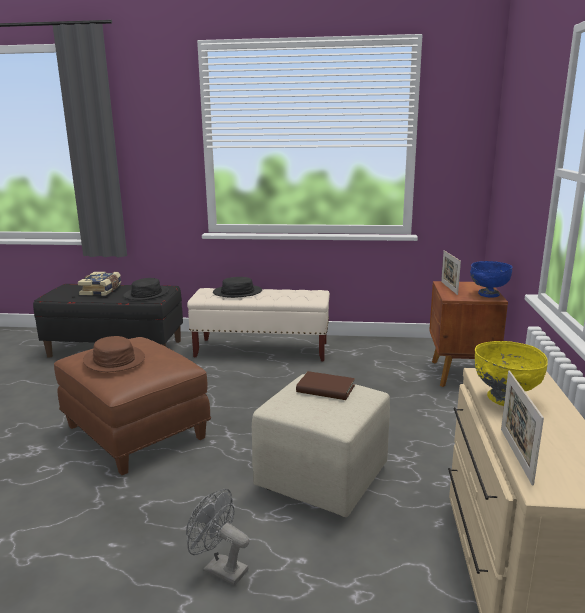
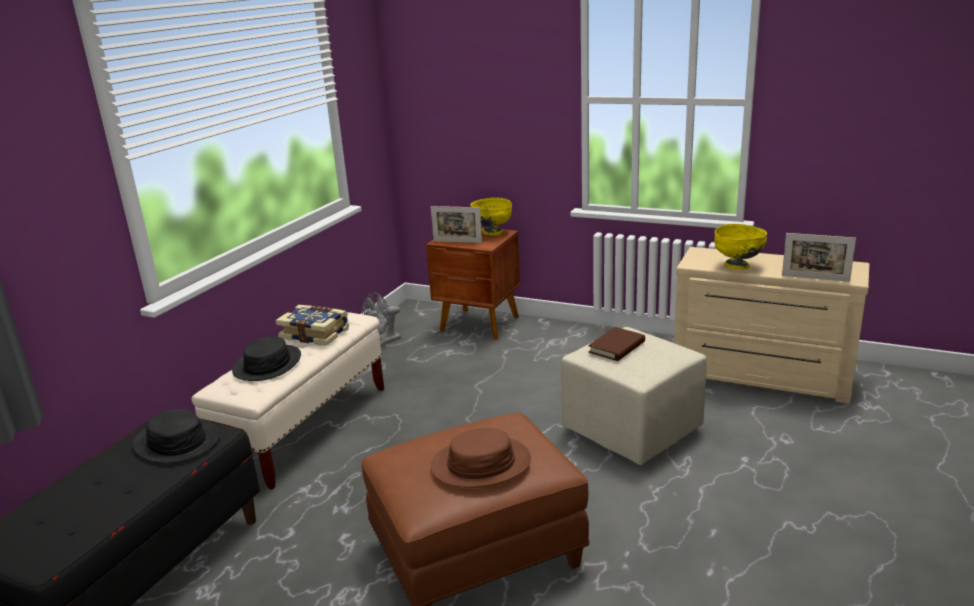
camera: 70 degrees left, 5 degrees up
(102, 290) = (88, 492): book -> book (315, 334)
(219, 569) = (752, 503): grey fan -> grey fan (383, 342)
(488, 294) = (492, 232): blue bowl -> yellow bowl

